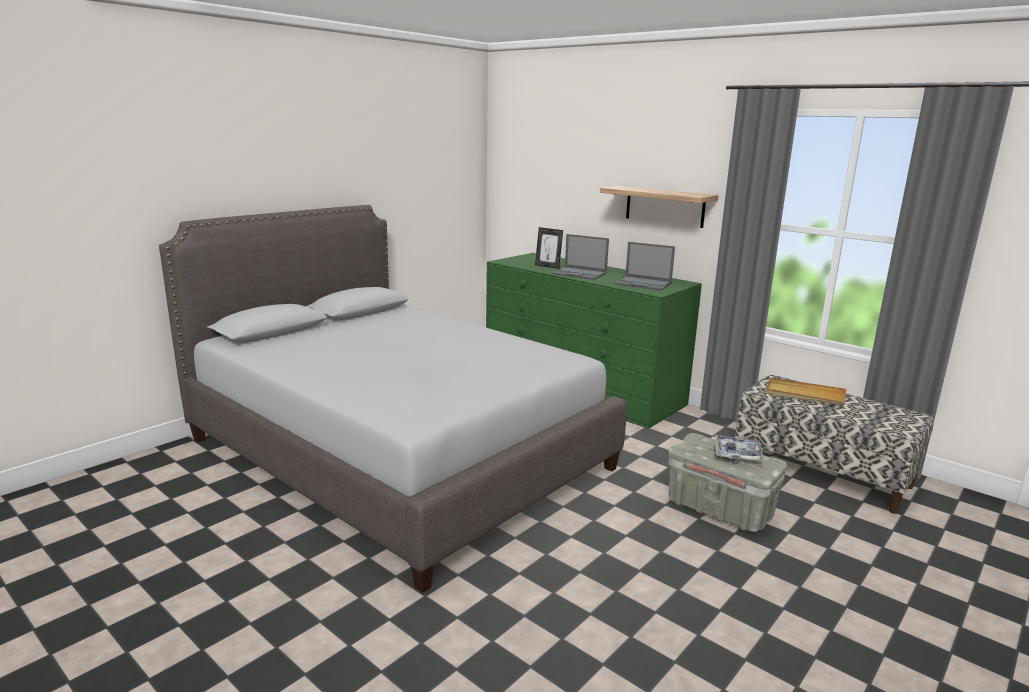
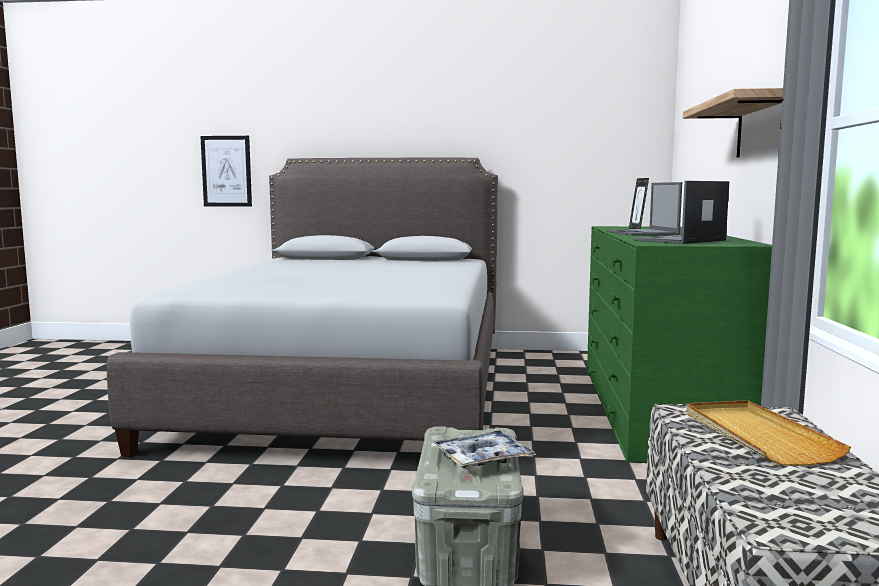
camera: 55 degrees right, 10 degrees down
(85, 244) = (226, 171): none -> picture
(644, 283) = (679, 240): laptop -> laptop turned 60 degrees clockwise

